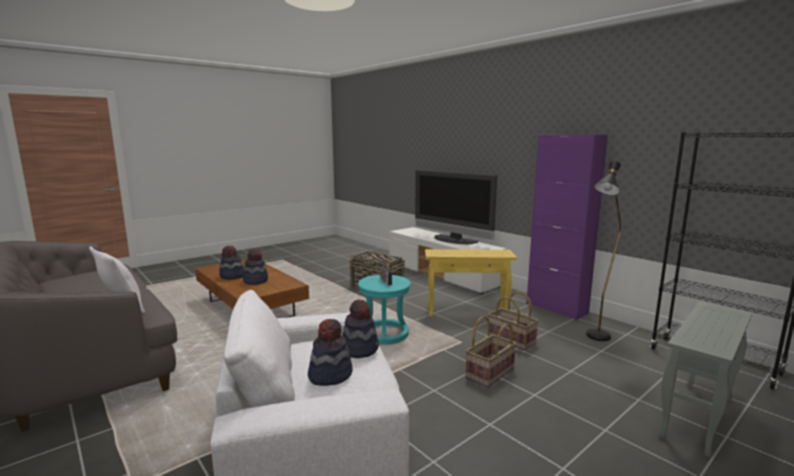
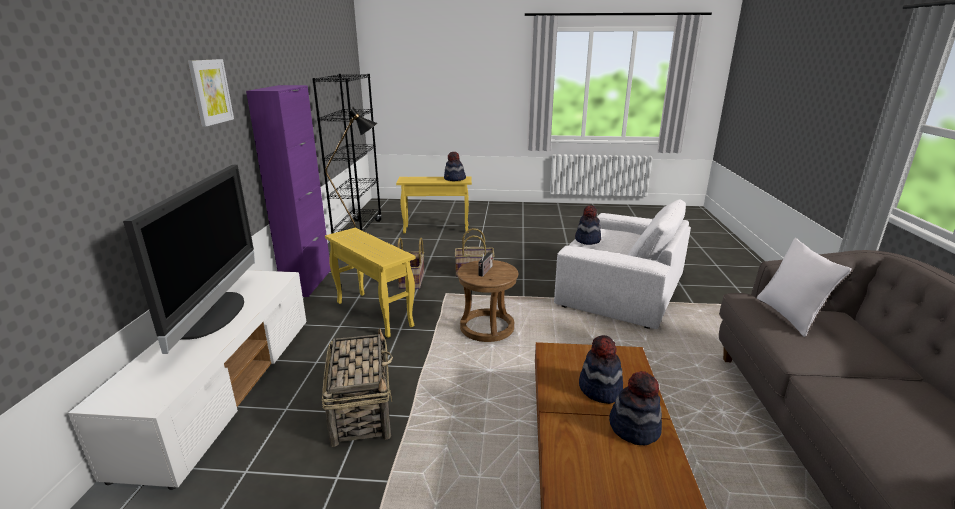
camera: 135 degrees left, 10 degrees up
(330, 375) = (619, 235): hat -> hat (454, 179)
(385, 334) = (486, 328): turquoise stool -> brown stool
(521, 132) = (210, 92): none -> picture
(697, 417) = (436, 229): grey side table -> yellow side table

